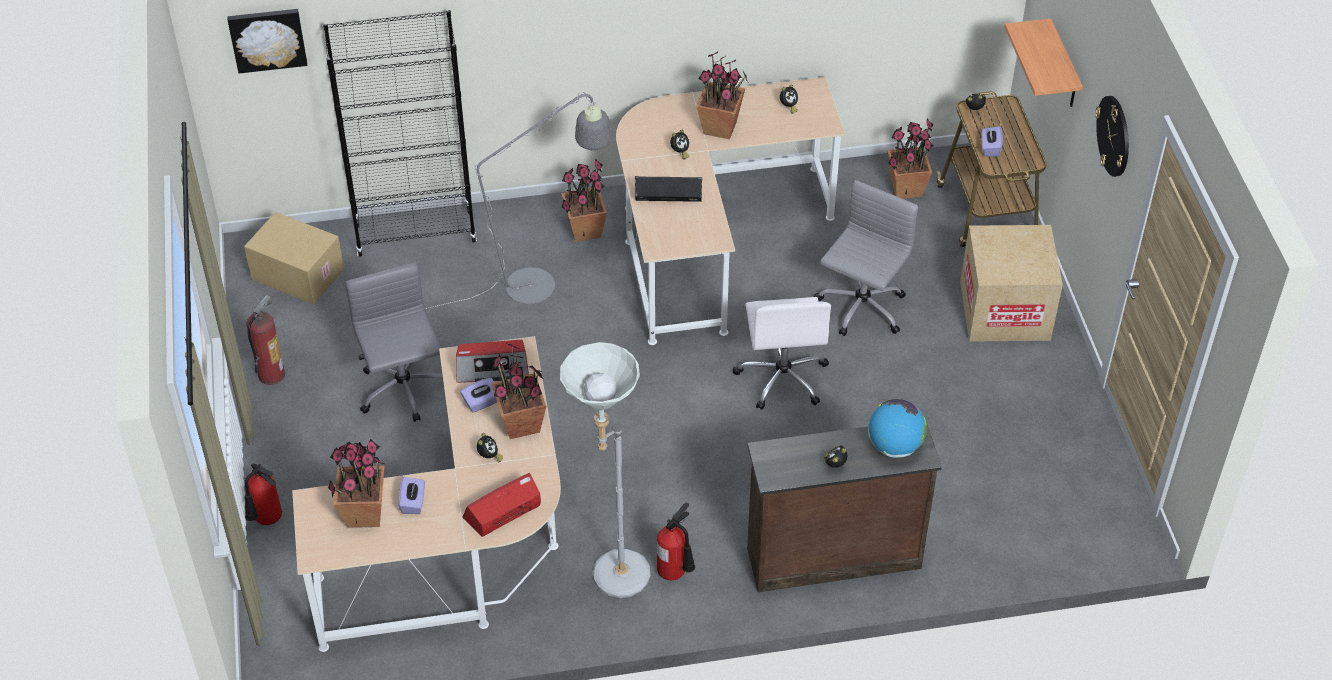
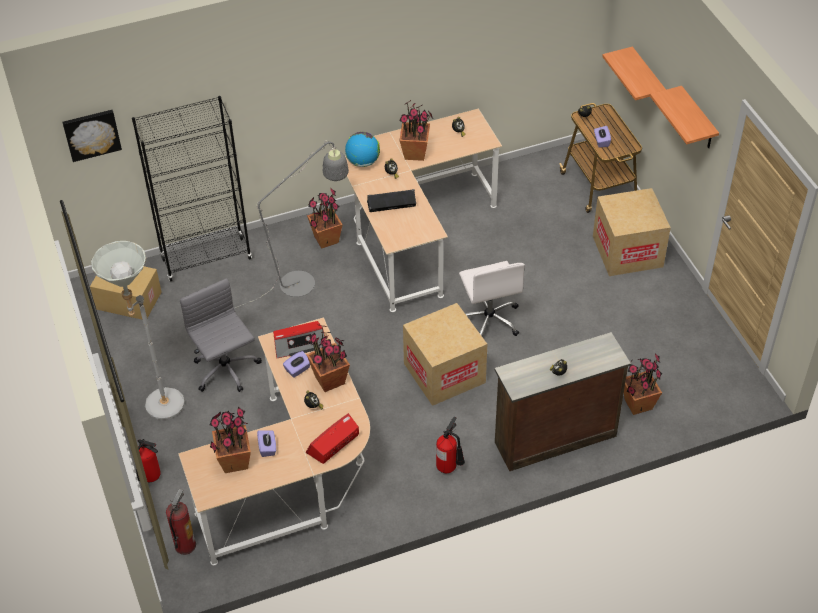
camera: 10 degrees left, 0 degrees up
(271, 374) = (127, 374): fire extinguisher -> fire extinguisher (185, 545)
(611, 581) = (406, 480): grey floor lamp -> grey floor lamp (158, 409)
(701, 441) = (444, 373): none -> cardboard box
(860, 308) = (530, 265): grey office chair -> none
(895, 446) = (595, 354): globe -> globe (363, 162)
(905, 188) = (540, 178): potted plant -> potted plant (638, 404)
(1114, 136) = (698, 119): wall clock -> shelf

